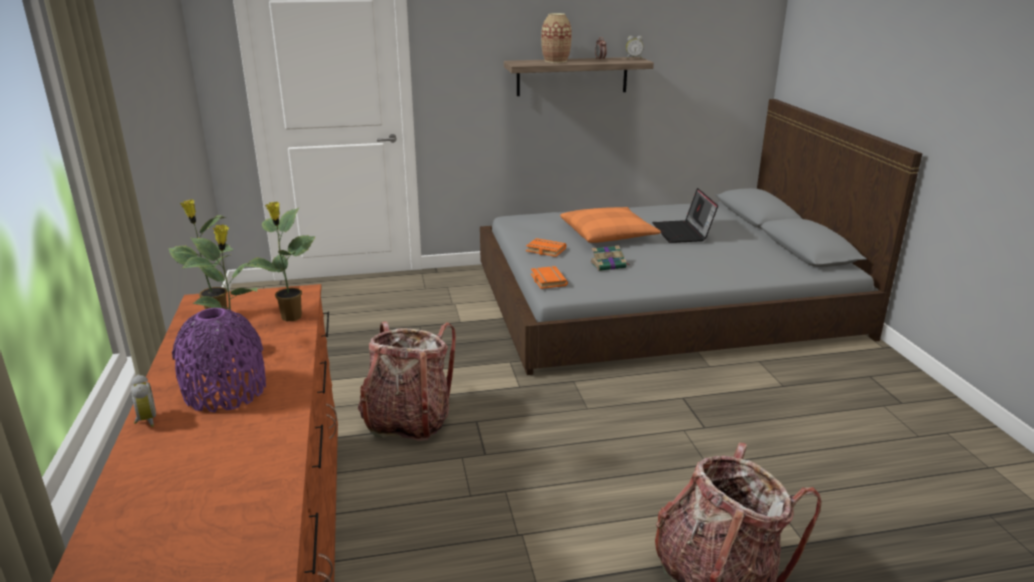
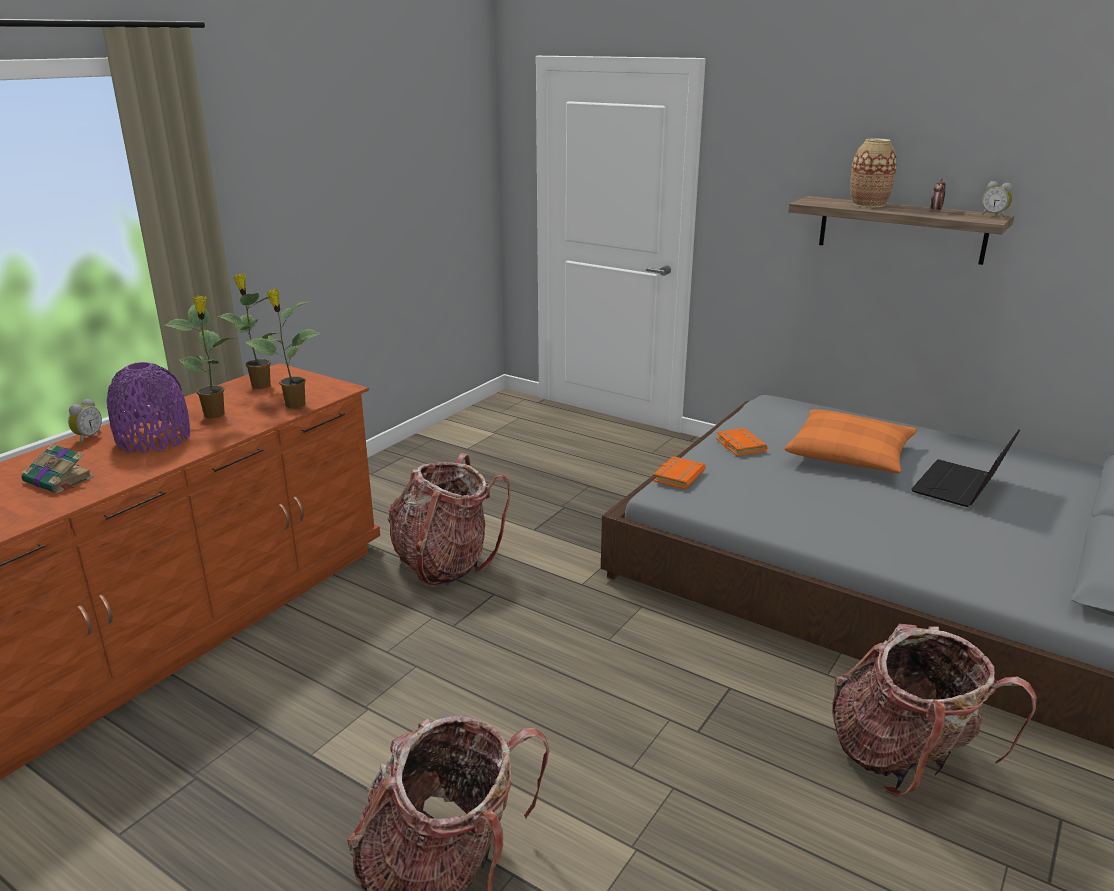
camera: 45 degrees right, 0 degrees up
(609, 265) = (781, 487): book -> book (59, 480)
(793, 386) = (905, 759): none -> backpack

